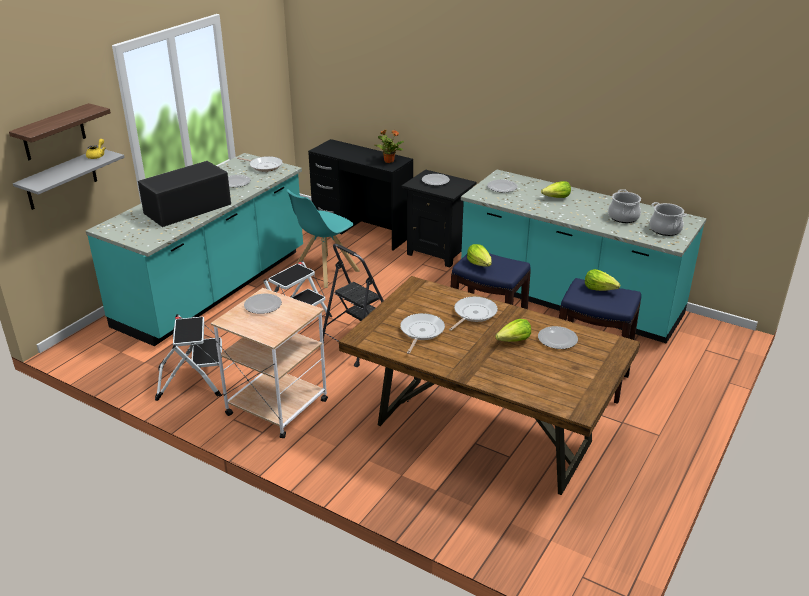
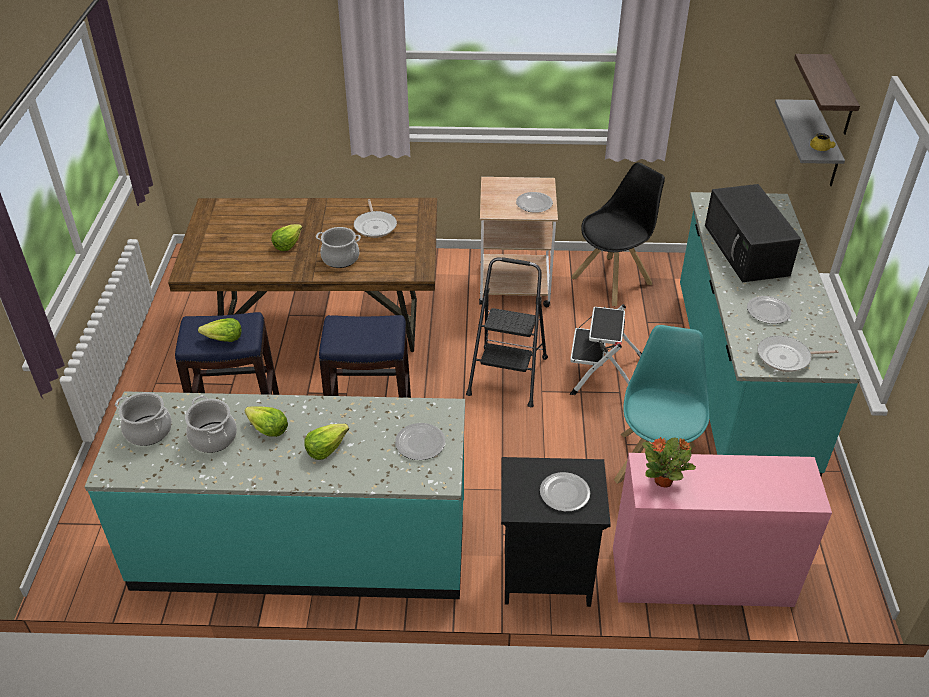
camera: 150 degrees right, 10 degrees up
(186, 209) = (747, 251): black microwave -> black microwave turned 150 degrees clockwise
(191, 379) = (613, 280): step ladder -> black chair
(362, 231) = (700, 577): black desk -> pink desk
(473, 314) = (340, 258): frying pan -> cooking pot
(480, 264) = (375, 327): lettuce -> lettuce (267, 429)
(558, 339) = (248, 259): plate -> none

